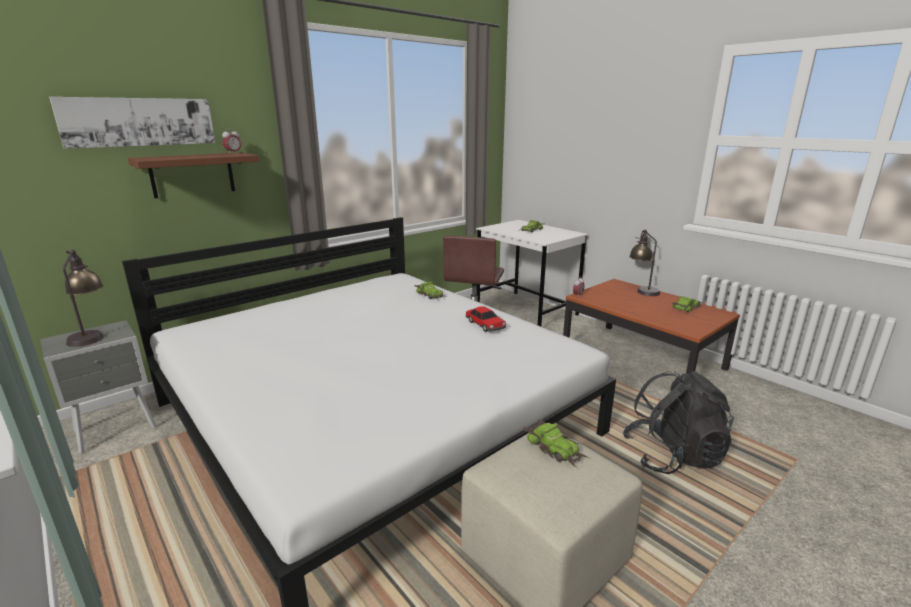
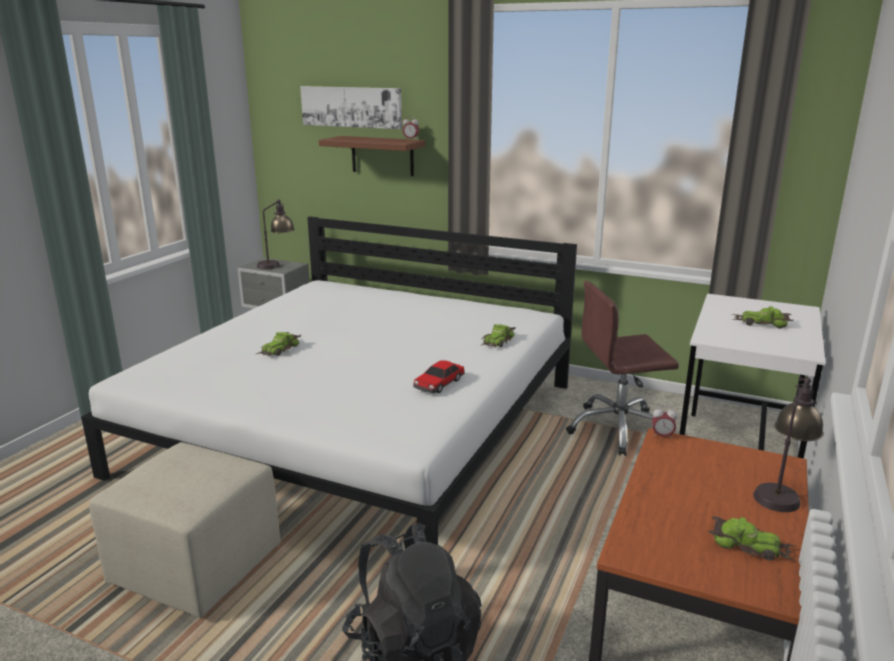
camera: 65 degrees right, 0 degrees up
(554, 448) = (217, 472): toy car -> toy car (279, 350)

